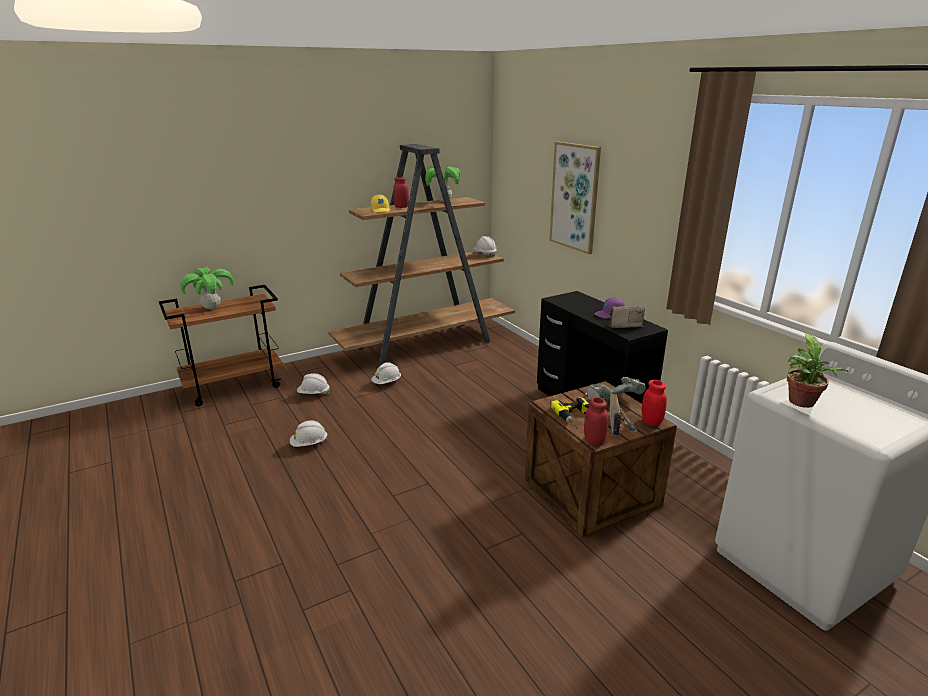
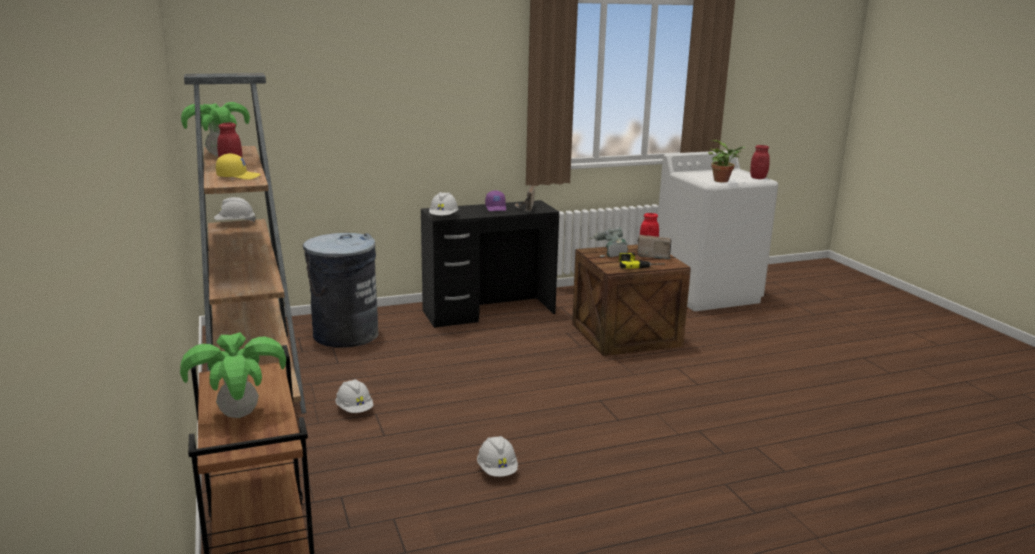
camera: 80 degrees left, 5 degrees down
(313, 394) = (349, 467): white hard hat -> white hard hat (443, 217)
(501, 359) = (345, 334): none -> grey trash can
(575, 197) = (368, 112): picture -> none
(594, 441) = (676, 265): red jar -> red jar (758, 178)

